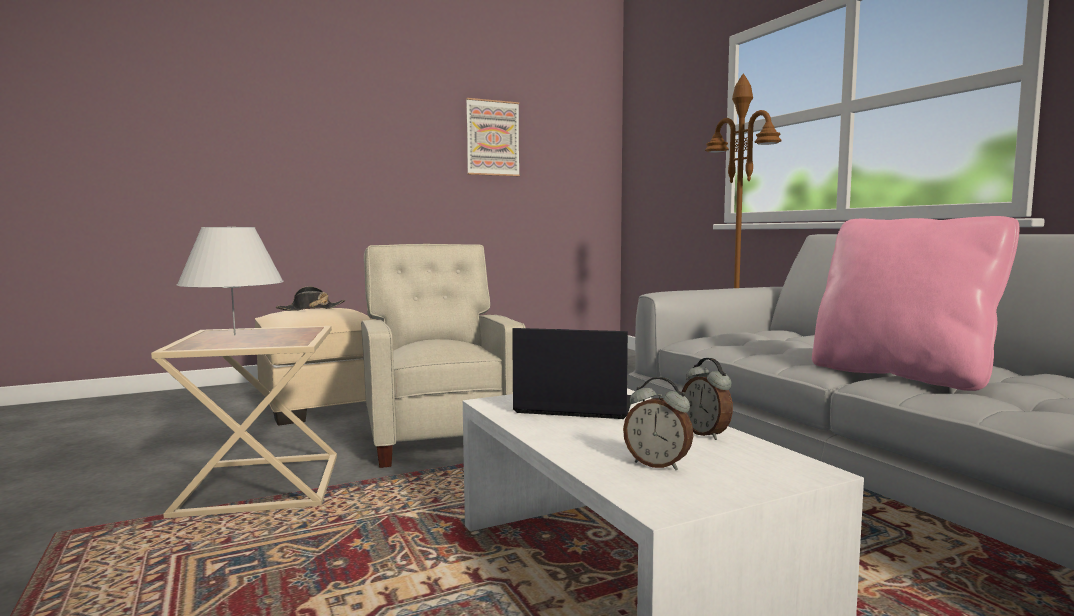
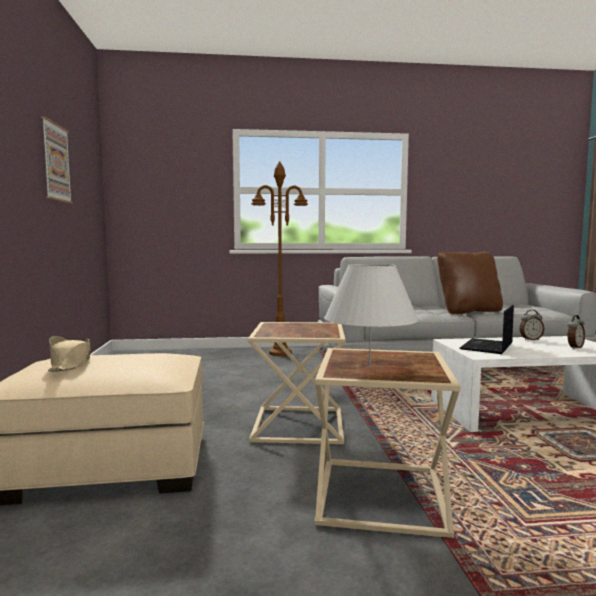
camera: 70 degrees left, 0 degrees up
(311, 309) = (70, 363): black hat -> beige hat
(440, 436) = (297, 425): beige armchair -> beige side table
(901, 375) = (468, 311): pink pillow -> brown pillow

